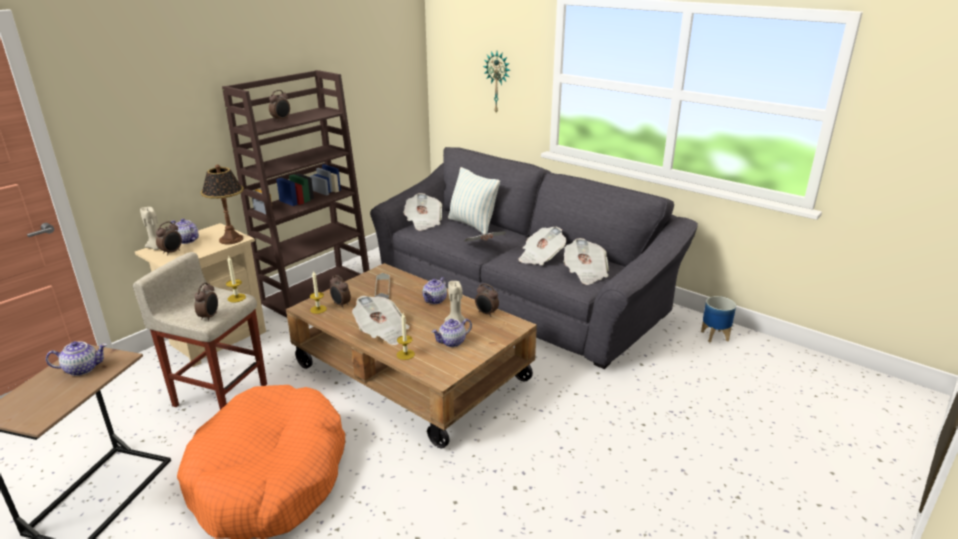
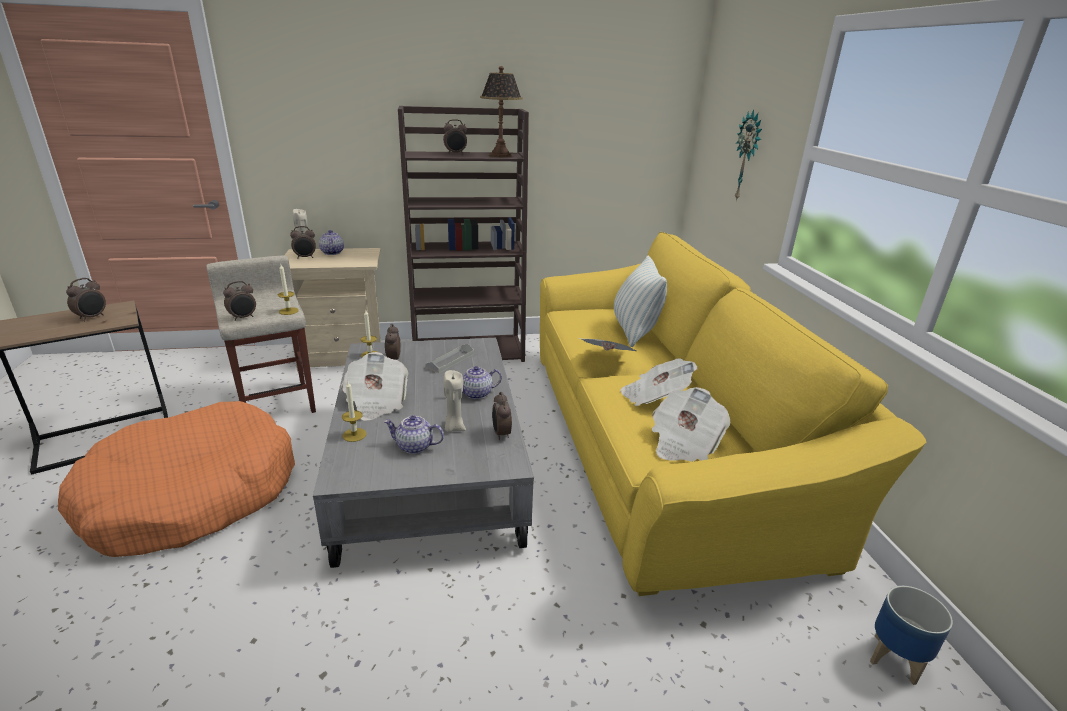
camera: 40 degrees right, 0 degrees up
(82, 369) = (92, 317): teapot -> alarm clock
(231, 239) = (359, 261): table lamp -> table lamp (500, 155)
(412, 372) = (430, 467): brown coffee table -> grey coffee table
(423, 222) = (586, 311): newspaper -> none
(519, 295) = (655, 442): grey sofa -> yellow sofa

